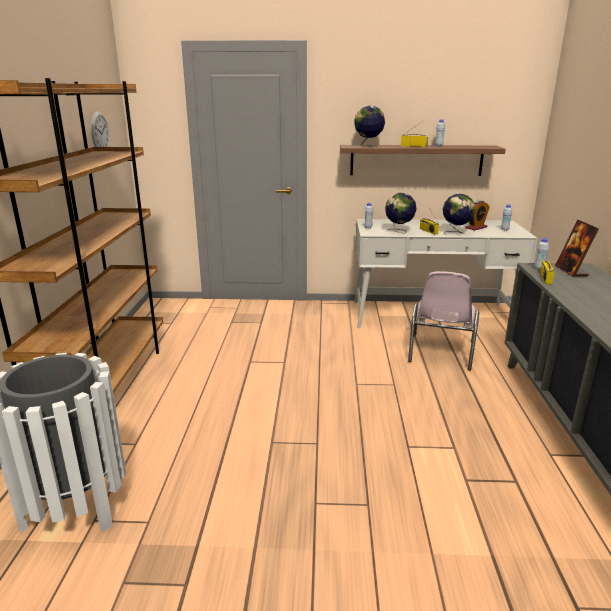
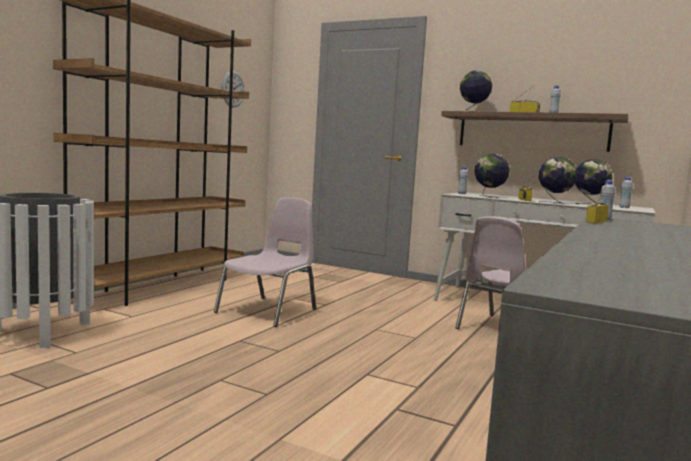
camera: 25 degrees right, 15 degrees down
(249, 389) = (269, 311): none -> pink chair
(476, 227) = (589, 204): alarm clock -> globe
(571, 271) = (645, 224): picture frame -> none

